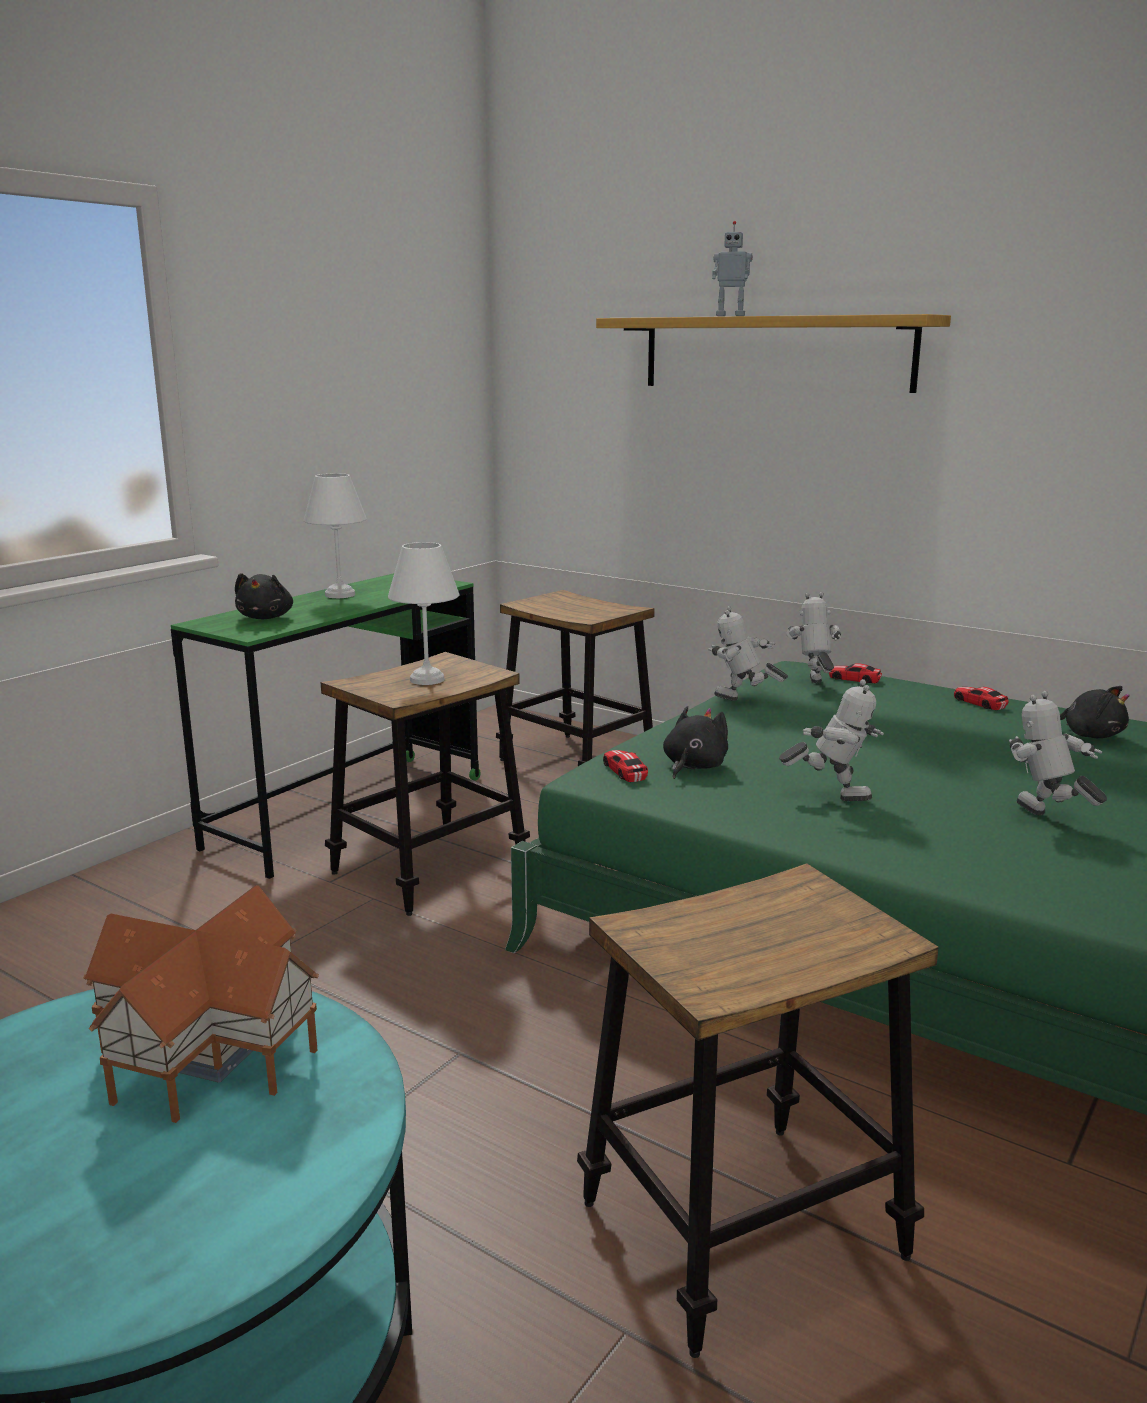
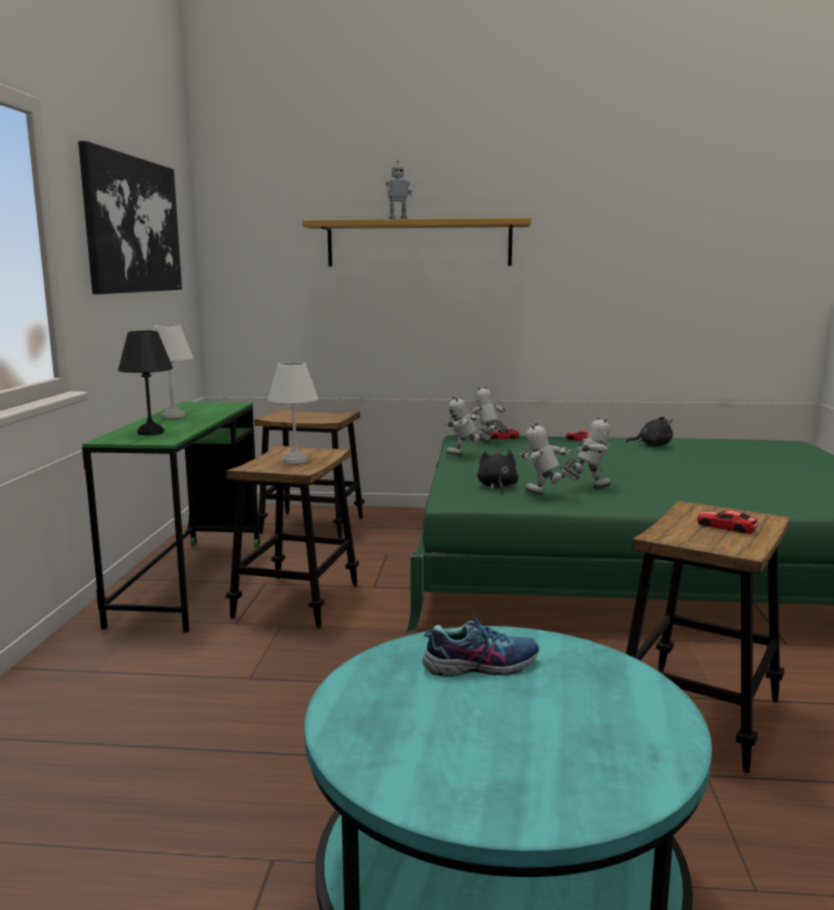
camera: 30 degrees left, 5 degrees down
(209, 1049) = (481, 665): toy house -> shoe
(266, 617) = (151, 432): black plush toy -> black table lamp
(347, 334) = (133, 225): none -> picture
(624, 771) = (464, 494): toy car -> toy car (726, 527)
(1045, 819) = (696, 479): toy robot -> toy robot (546, 496)

